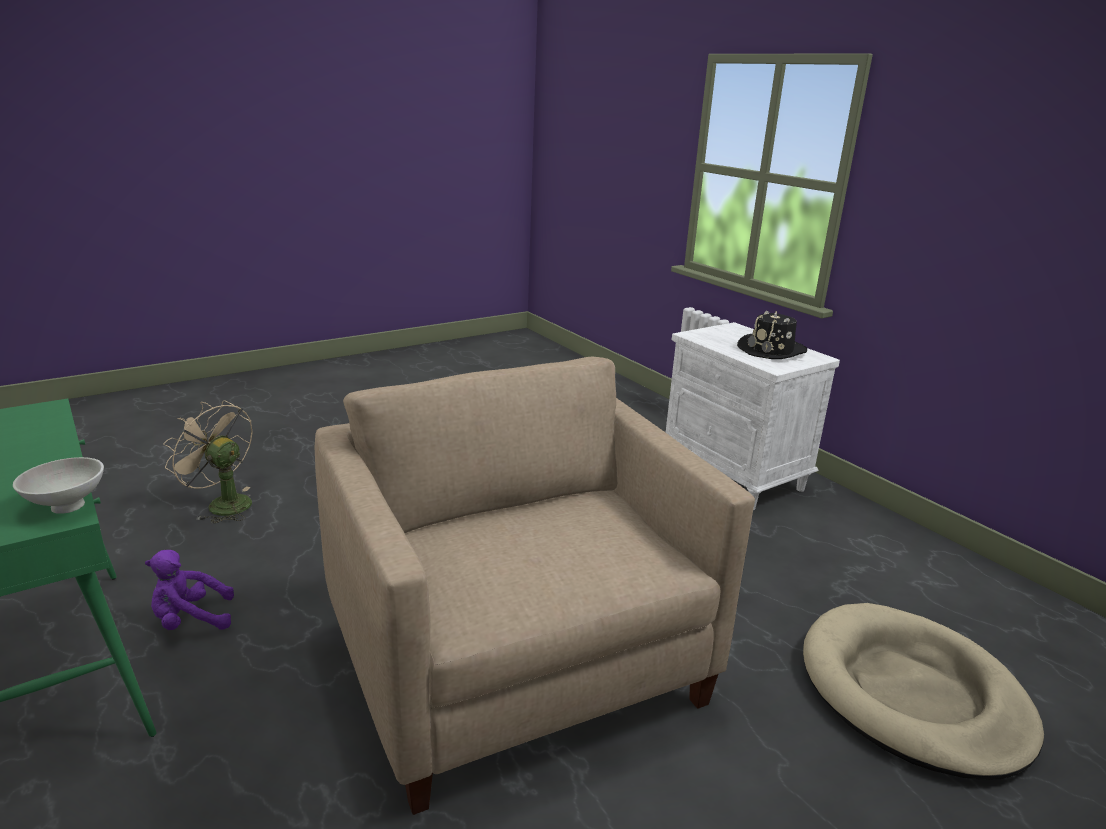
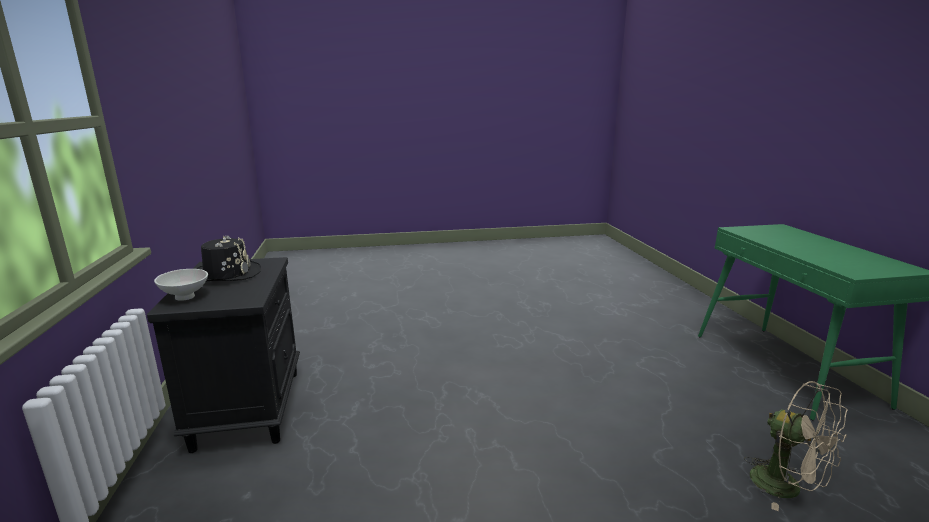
camera: 155 degrees left, 5 degrees down
(65, 507) = (740, 231): white bowl -> white bowl (186, 297)
(190, 620) = (722, 379): purple plush toy -> none
(518, 664) = (529, 329): beige armchair -> none
(734, 475) = (248, 407): white nightstand -> black nightstand
(911, 694) = (373, 295): beige dog bed -> none

